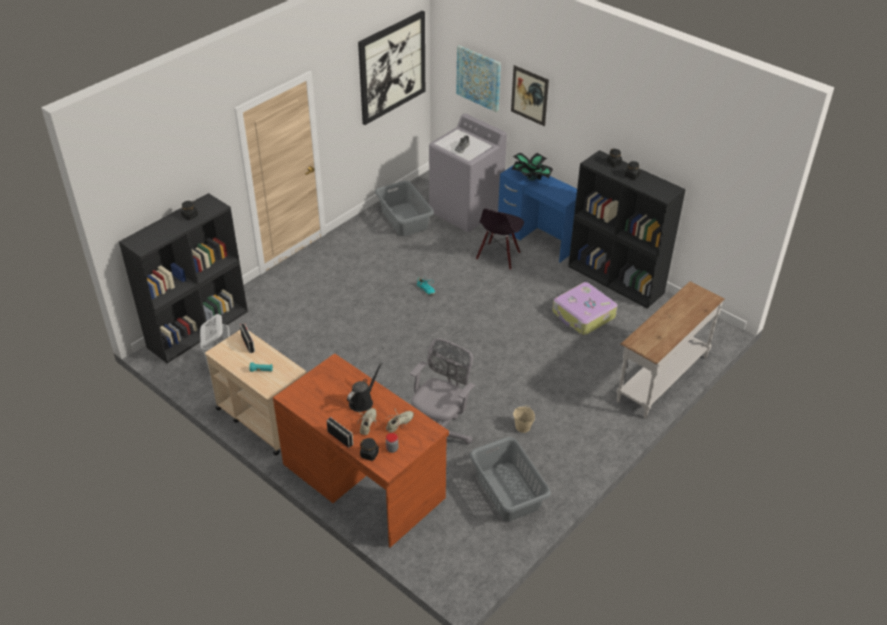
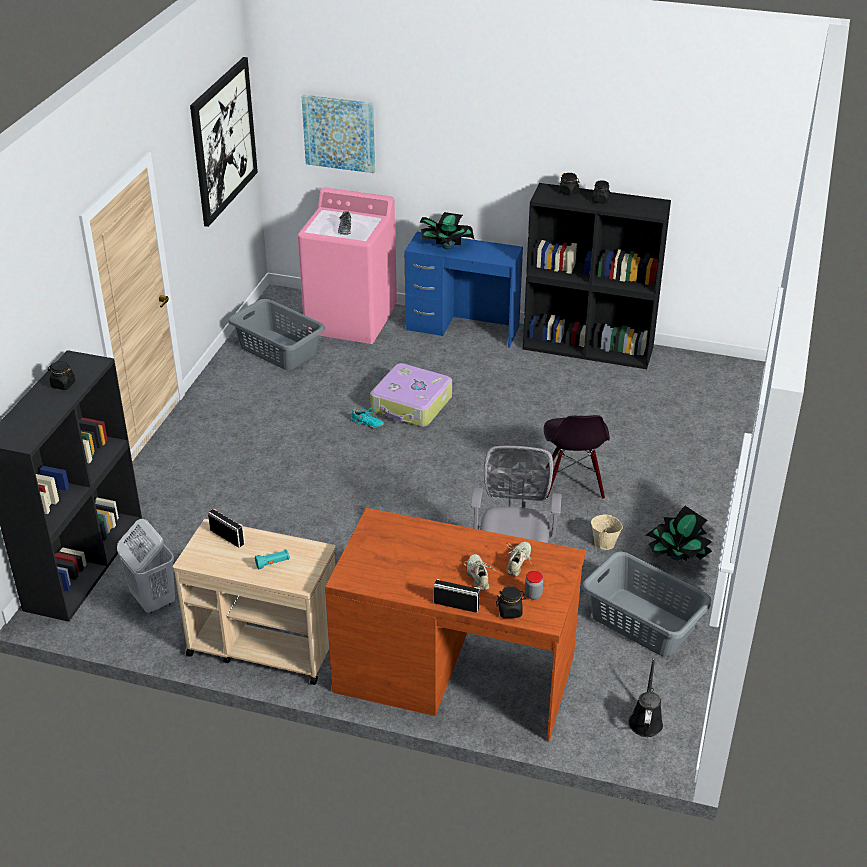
camera: 25 degrees left, 5 degrees down
(362, 401) = (450, 552): black watering can -> black watering can (645, 720)
(466, 211) = (351, 320): grey washing machine -> pink washing machine
(498, 256) = (430, 361): black chair -> black chair (572, 485)
(529, 95) = (423, 137): picture -> none
(565, 454) = (676, 556): none -> potted plant
(583, 315) = (580, 397): suitcase -> suitcase (411, 405)
(661, 378) = (719, 439): white console table -> none

